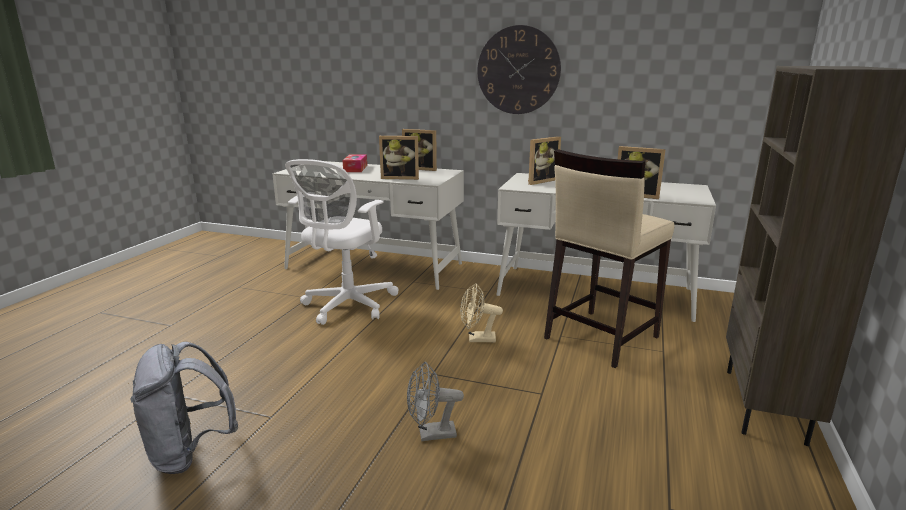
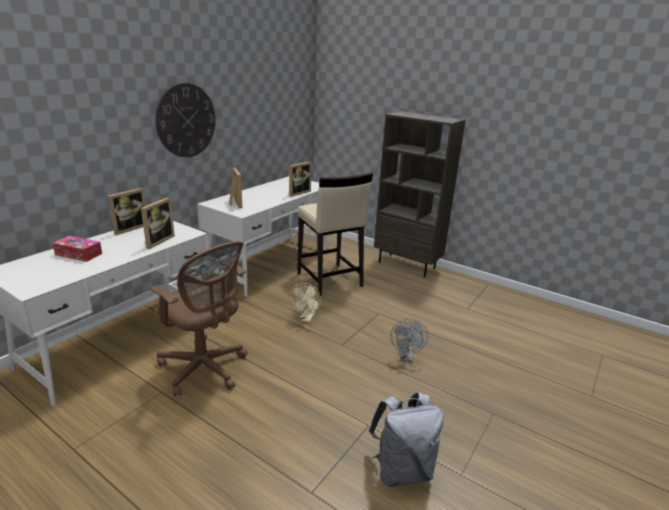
camera: 75 degrees left, 5 degrees up
(346, 306) = (205, 369): white office chair -> brown office chair

